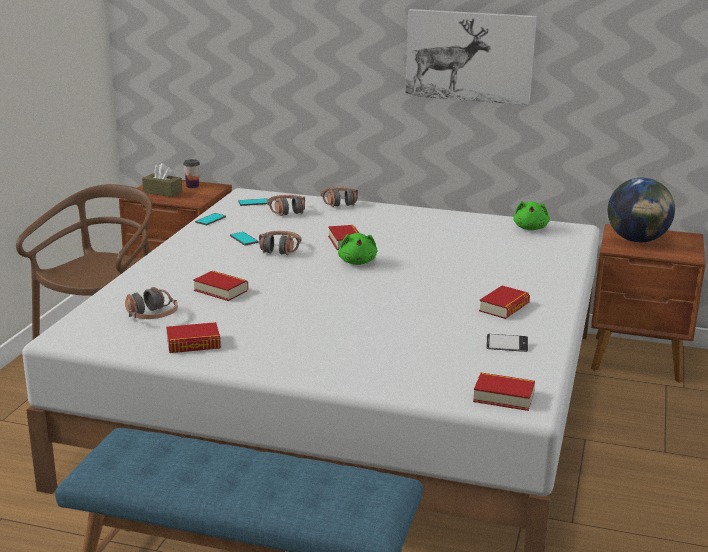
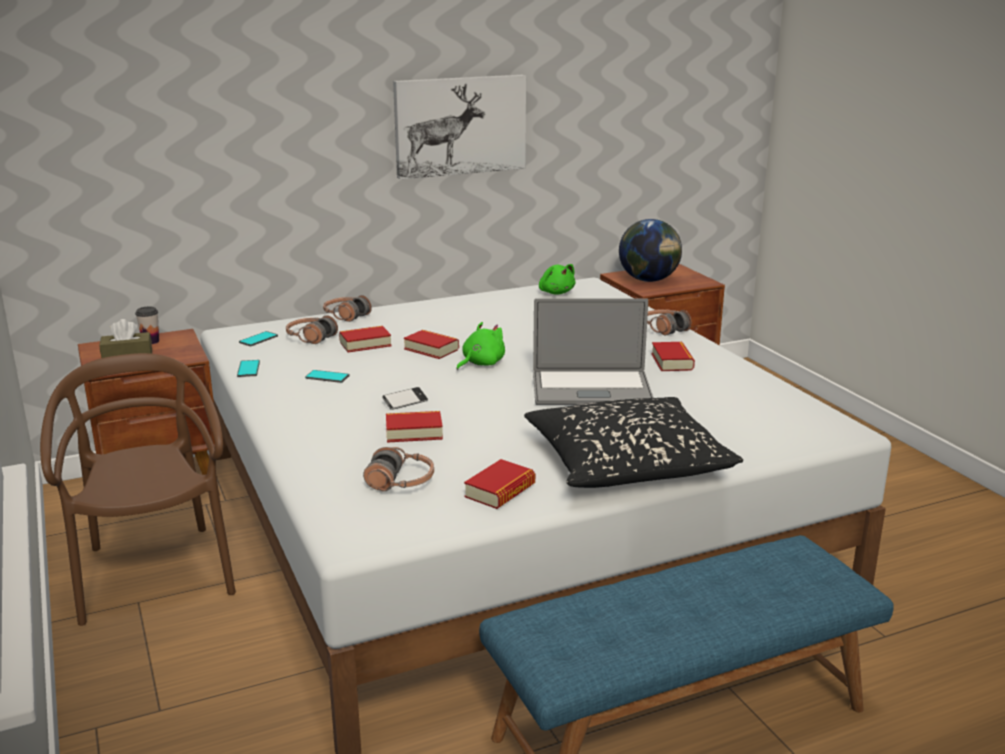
camera: 40 degrees left, 0 degrees up
(279, 249) = (384, 375): headphones -> headphones (665, 329)
(306, 361) = (627, 463): none -> black pillow
(357, 262) = (481, 363): green plush toy -> green plush toy turned 90 degrees counterclockwise
(396, 305) = (591, 389): none -> laptop
(503, 397) = (817, 430): book -> book (365, 344)
(506, 346) = (737, 391): phone -> phone (405, 402)

